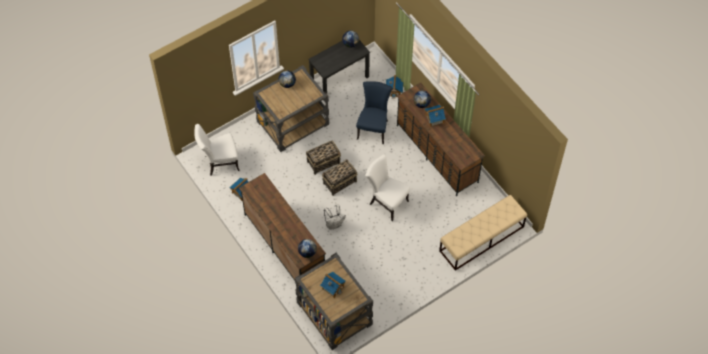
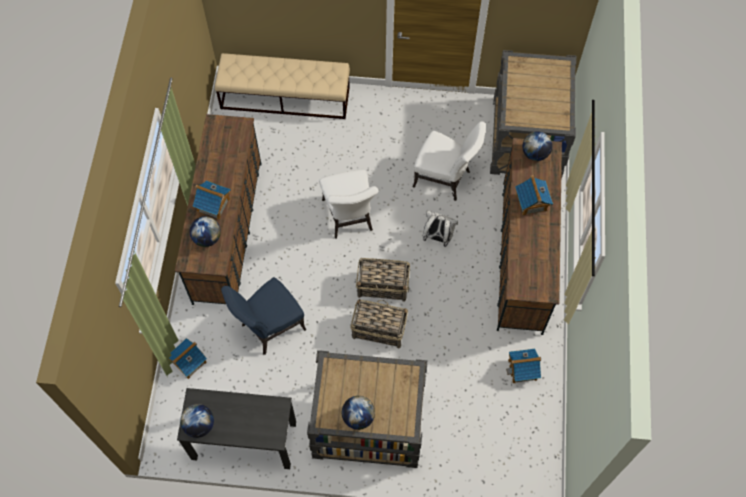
camera: 140 degrees left, 5 degrees up
(219, 163) = (520, 439): white chair -> white chair (445, 179)
(333, 287) = (537, 94): toy house -> toy house (531, 202)

